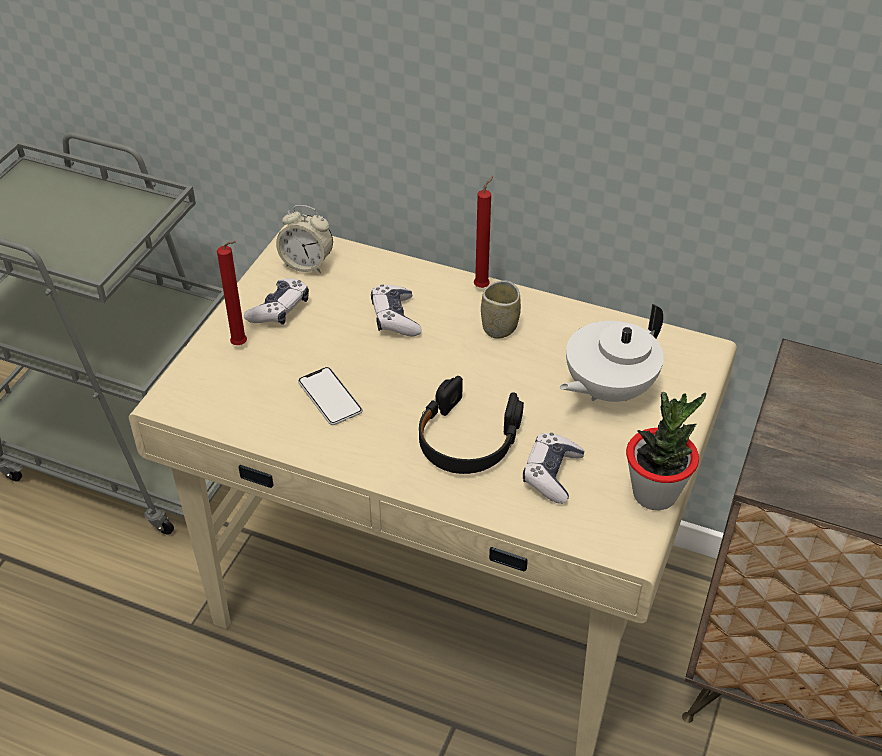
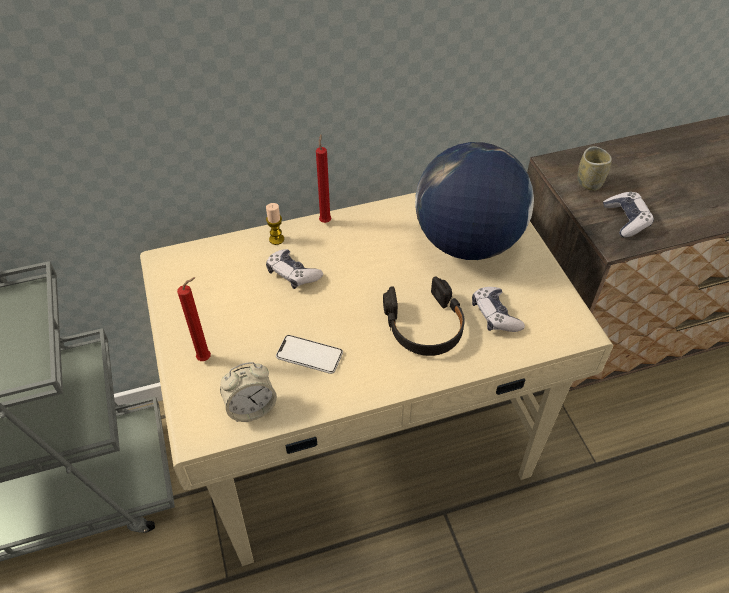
camera: 40 degrees left, 5 degrees up
(279, 310) = (206, 316): game controller -> game controller (626, 220)
(307, 264) = (190, 272): alarm clock -> alarm clock (251, 408)
(415, 278) = (276, 239): none -> candle
(499, 327) = (364, 241): cup -> cup (589, 182)
(607, 389) = (467, 243): white teapot -> globe
(655, 493) = (558, 289): potted plant -> none

